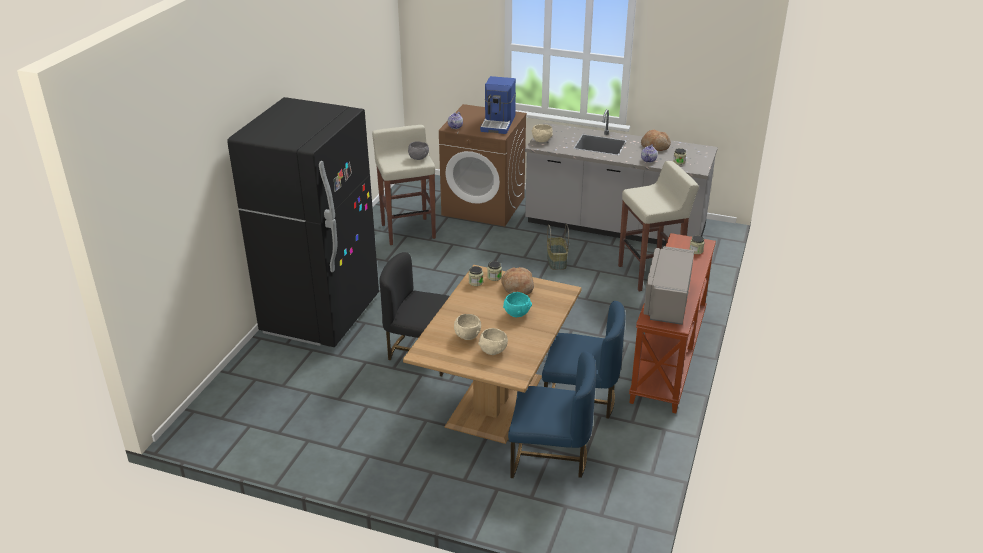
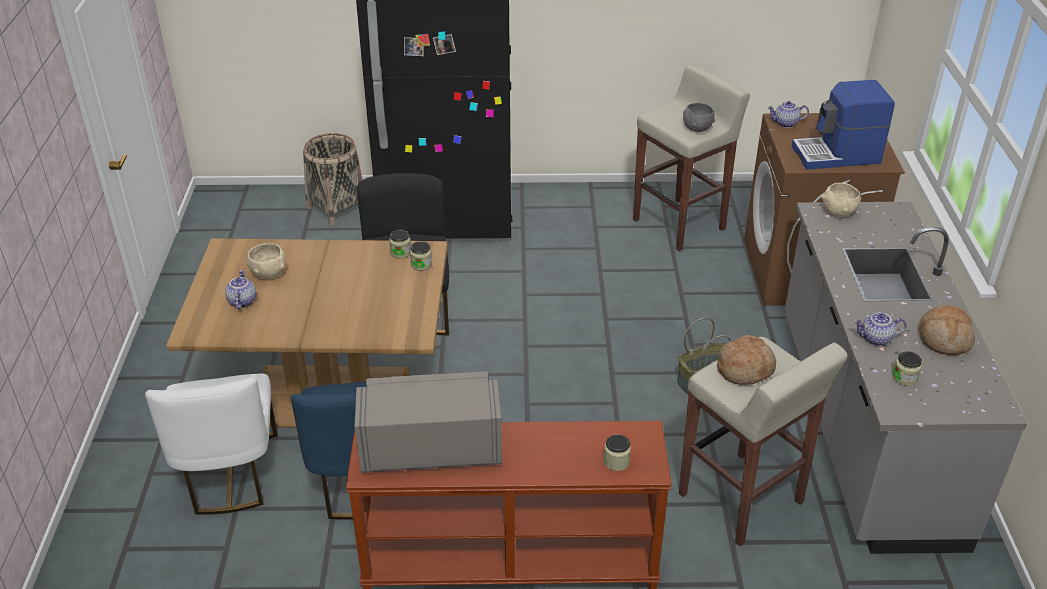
camera: 70 degrees right, 5 degrees up
(266, 365) = (337, 208): none -> basket
(493, 351) = (241, 301): beige bowl -> teapot
(516, 314) = (335, 302): turquoise bowl -> none
(517, 287) = (403, 289): bread -> bread (745, 368)
(549, 457) = (229, 474): blue chair -> white chair

